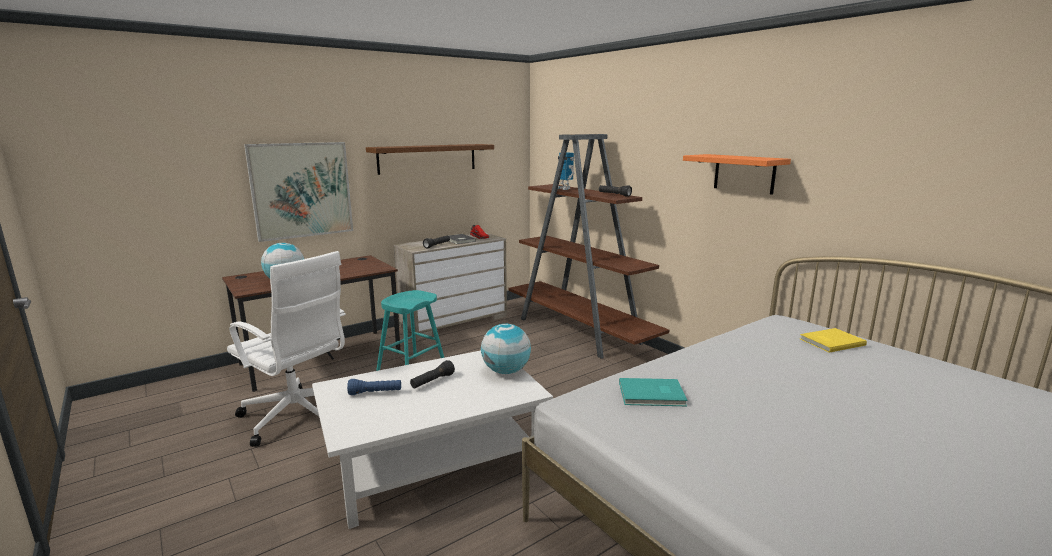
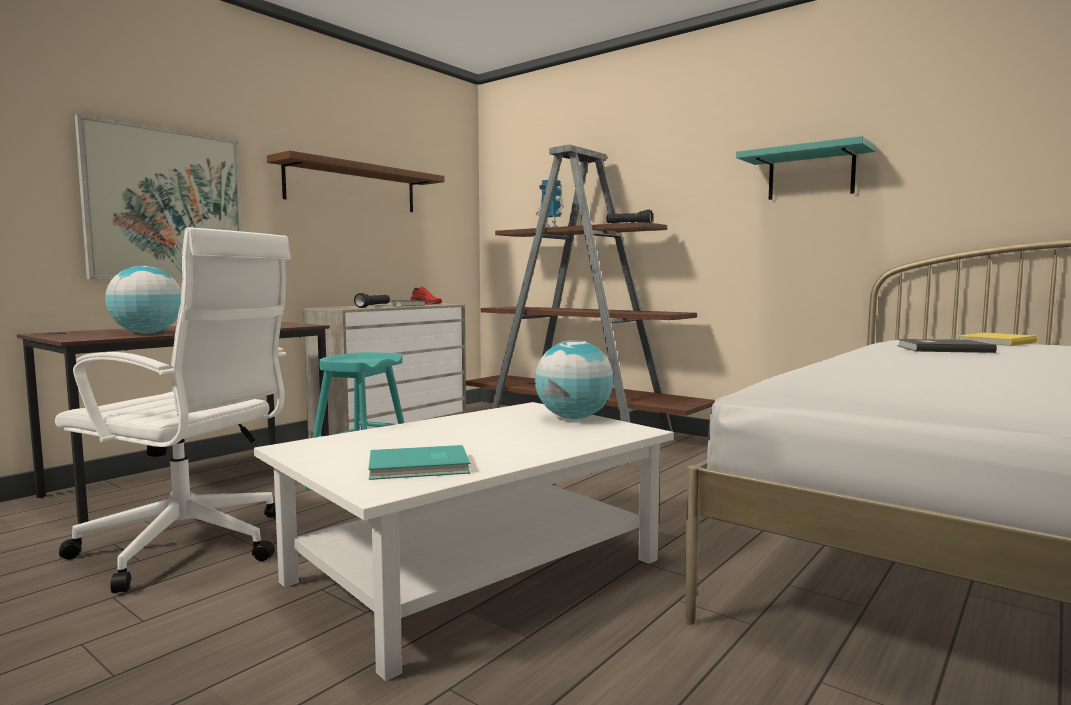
camera: 15 degrees left, 10 degrees down
(375, 393) = (384, 447): blue flashlight -> none
(432, 382) = (470, 432): black flashlight -> none
(653, 395) = (880, 371): turquoise book -> turquoise book (420, 467)
(744, 173) = (811, 174): orange shelf -> turquoise shelf
(763, 353) = (941, 349): none -> grey book

